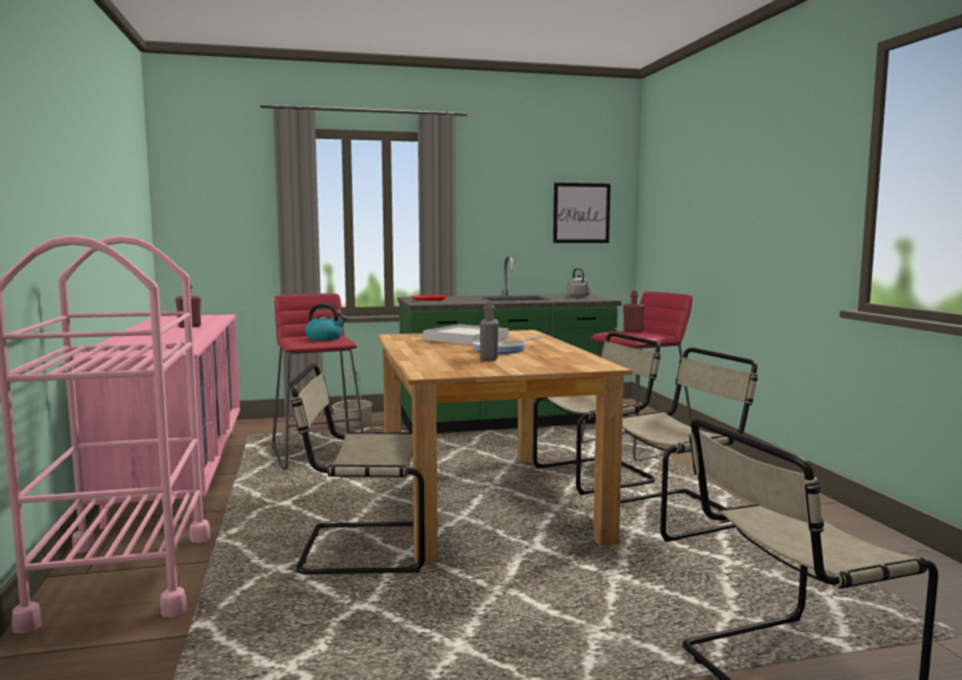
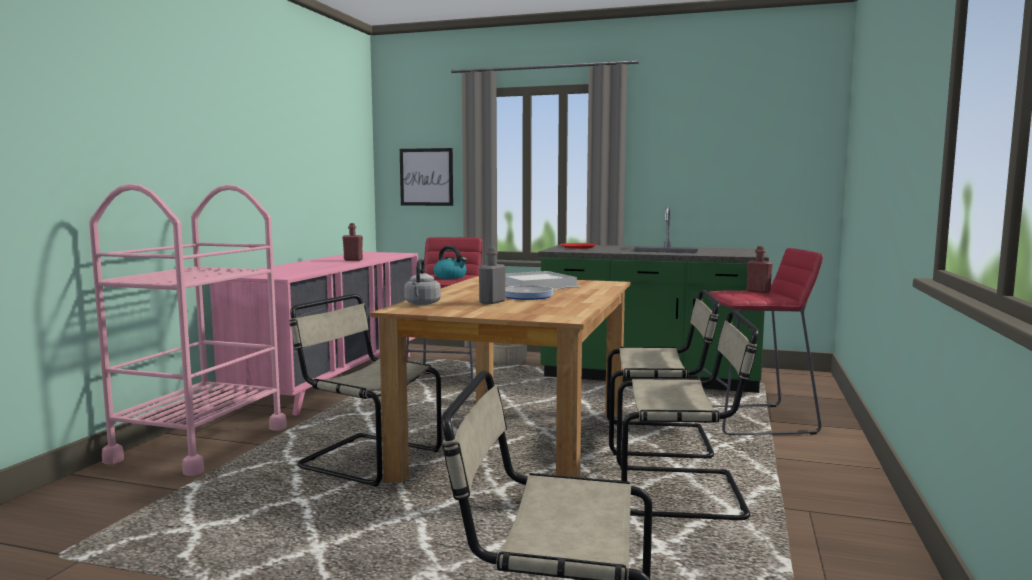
camera: 30 degrees right, 0 degrees up
(579, 297) = (738, 251): grey kettle -> grey kettle (422, 304)
(581, 213) = (771, 160): picture -> picture (426, 177)

